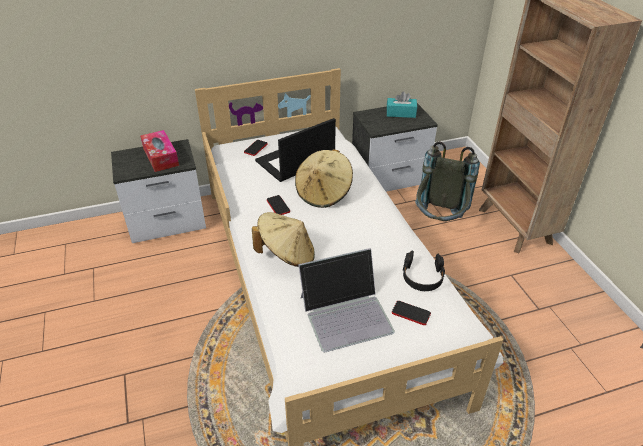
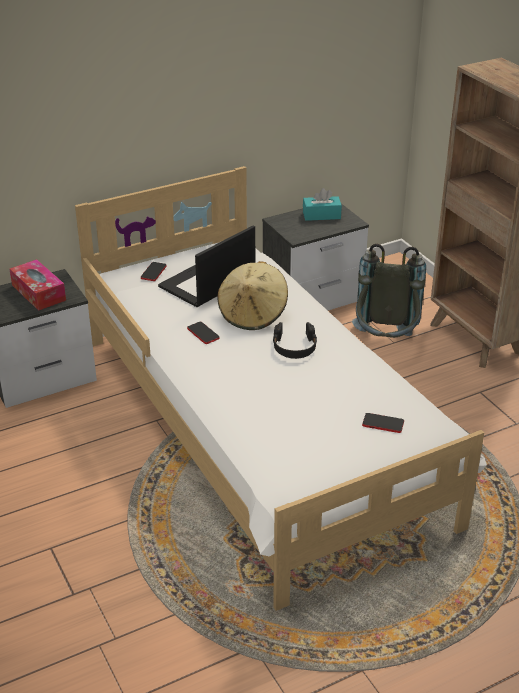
camera: 10 degrees left, 5 degrees down
(287, 255) = (230, 383): beige hat -> none
(346, 313) = (314, 431): laptop -> none
(422, 276) = (387, 387): black headphones -> black headphones (294, 347)

